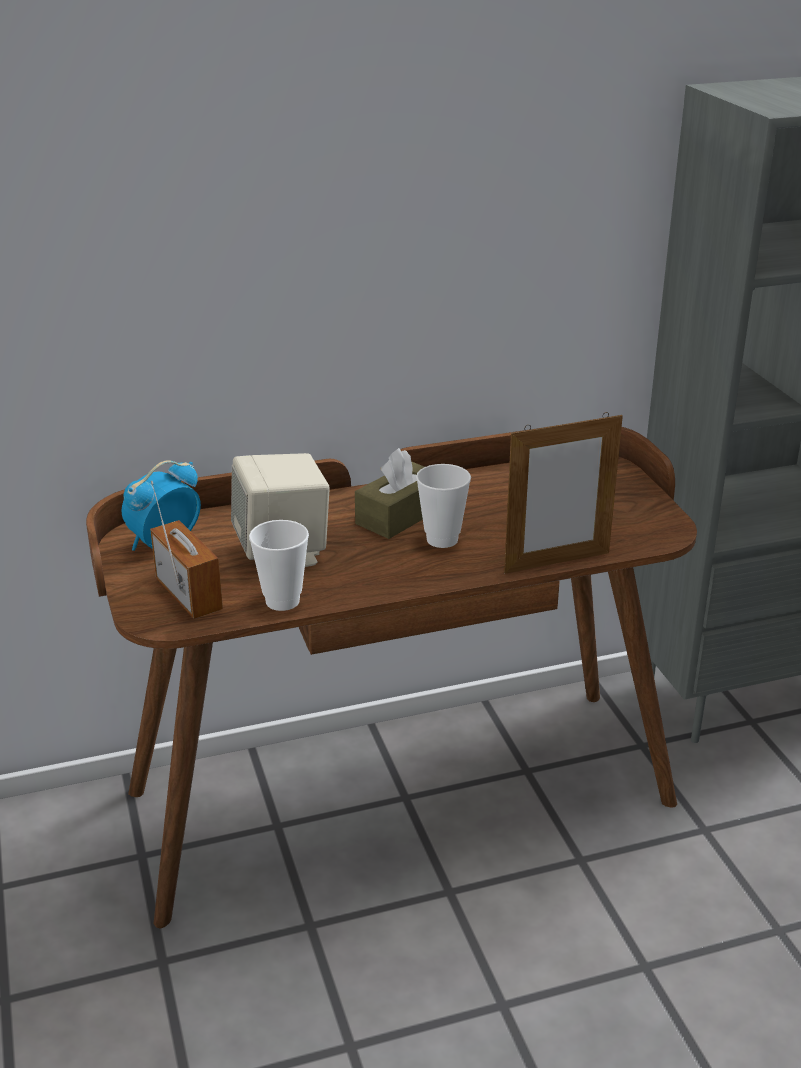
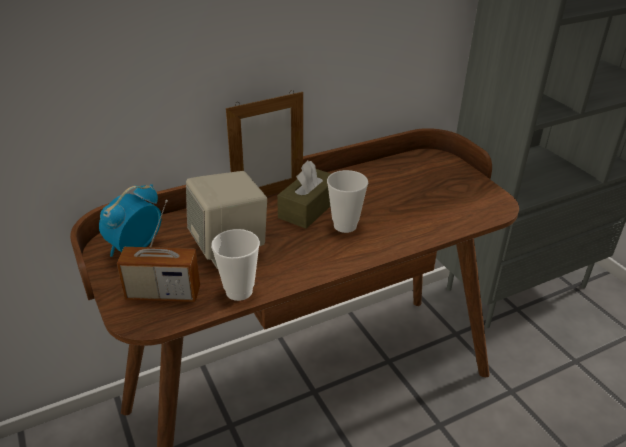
camera: 10 degrees left, 5 degrees up
(189, 595) = (163, 294): radio -> radio turned 135 degrees clockwise
(557, 562) = (433, 237): picture frame -> picture frame (268, 195)

